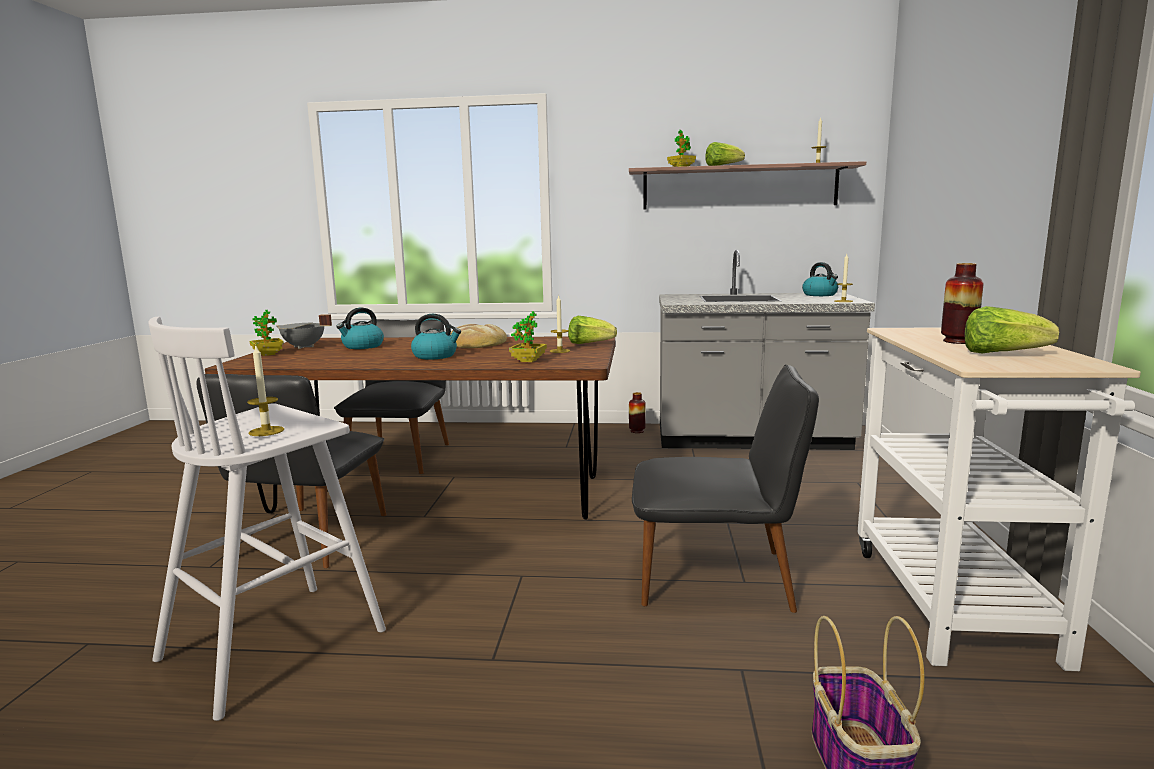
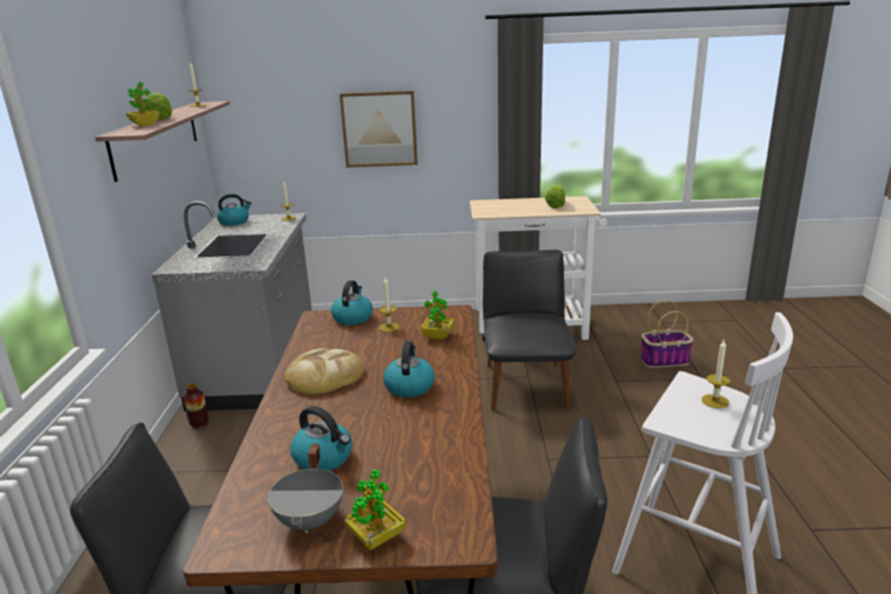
camera: 95 degrees left, 10 degrees up
(589, 344) = (352, 317): lettuce -> kettle
(958, 341) = (522, 207): vase -> none
(971, 198) = (379, 129): none -> picture

